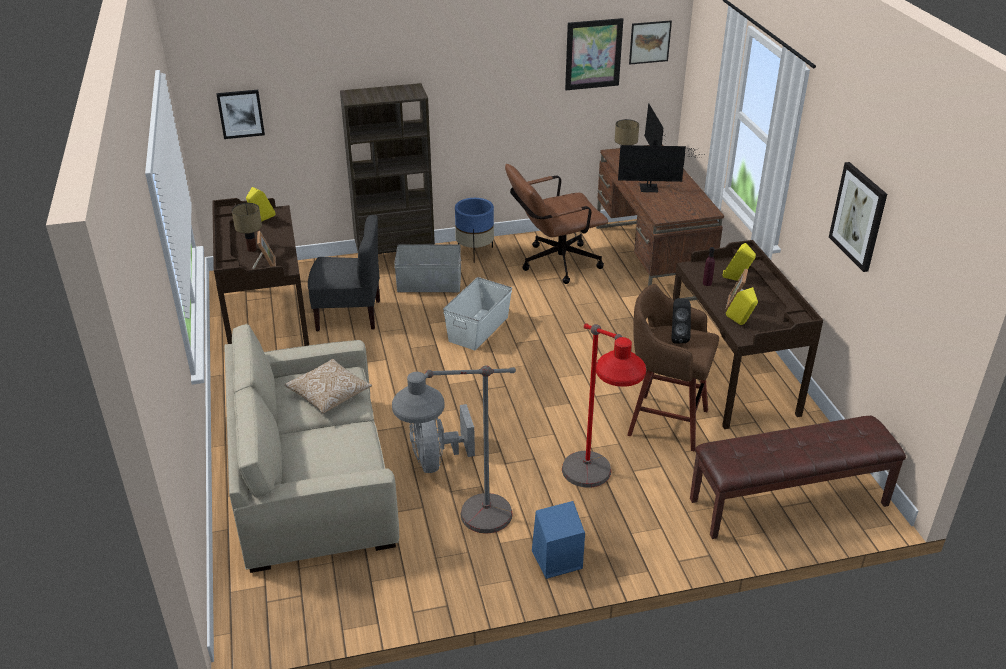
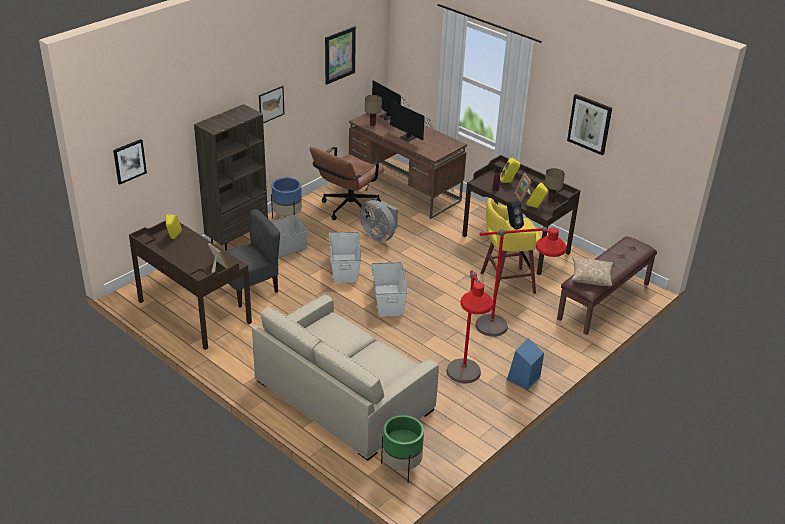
camera: 35 degrees left, 0 degrees up
(252, 249) = (192, 260): table lamp -> table lamp (551, 200)
(278, 602) = (401, 467): none -> green planter
(329, 395) = (338, 335): pillow -> pillow (591, 278)
(436, 460) = (404, 354): grey fan -> grey fan (379, 236)
(463, 536) = (464, 388): grey floor lamp -> red floor lamp
(488, 385) = (387, 300): none -> white storage box
(649, 42) = (369, 38): picture -> picture (271, 104)
(652, 188) = (408, 138): monitor -> monitor turned 75 degrees clockwise
(664, 421) = (505, 283): brown stool -> yellow stool

